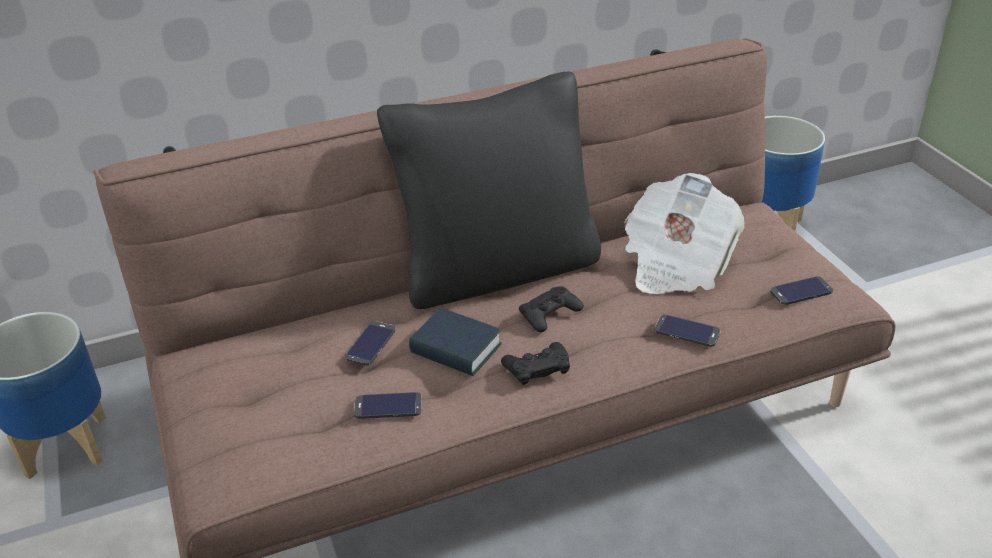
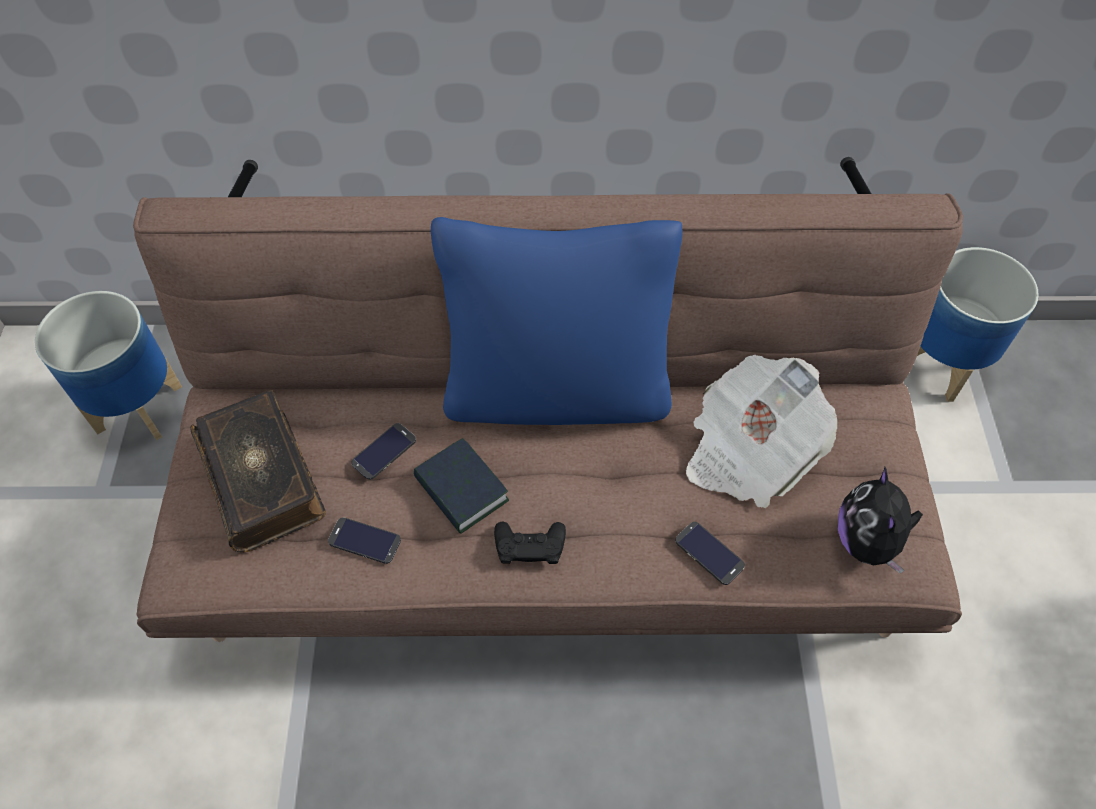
camera: 20 degrees right, 20 degrees up
(267, 392) = (263, 479): none -> book
(498, 269) = (556, 391): black pillow -> blue pillow
(550, 314) = (577, 476): black game controller -> none
(801, 291) = (867, 541): phone -> plush toy

